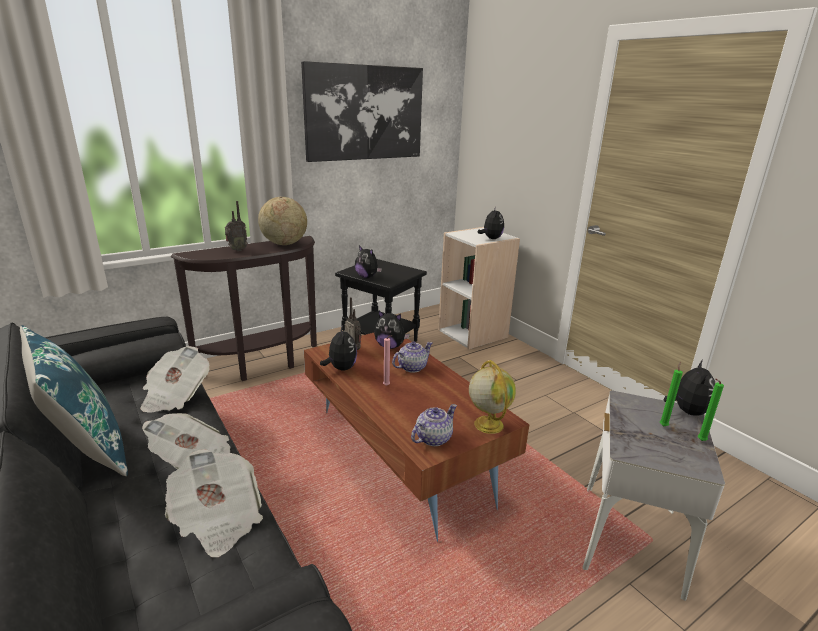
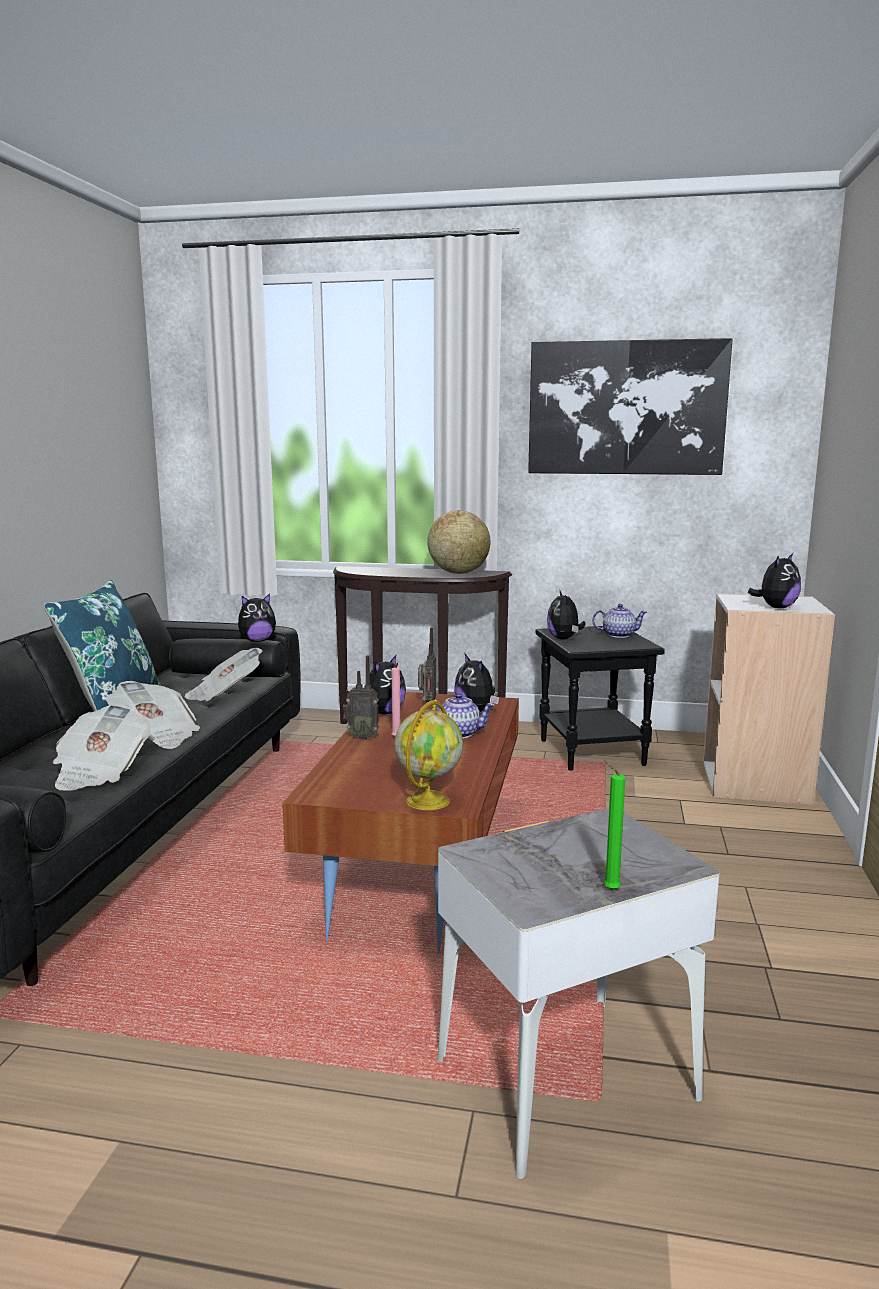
camera: 45 degrees right, 10 degrees down
(236, 250) = (397, 571): radio -> radio (362, 737)
(433, 438) = (345, 787): teapot -> teapot (618, 635)
(663, 425) = (595, 857): green candle -> none
(686, 411) = (678, 863): plush toy -> plush toy (257, 641)

